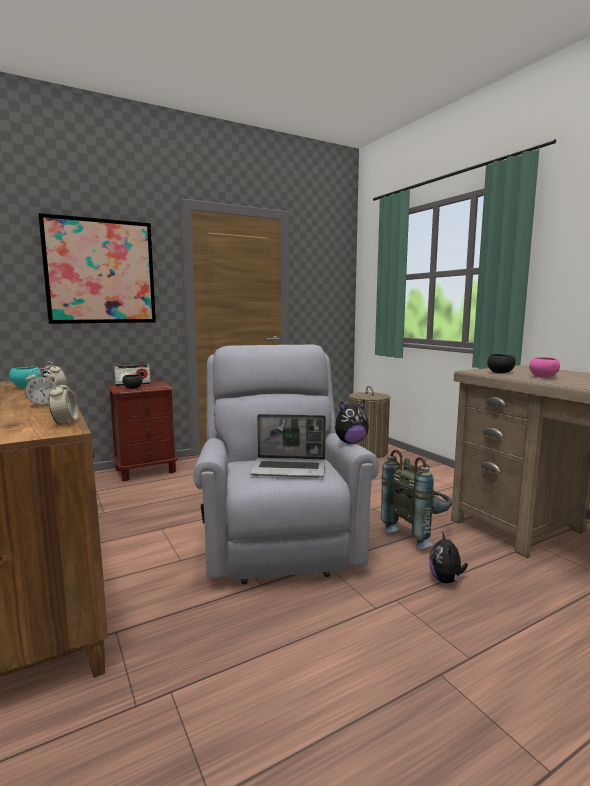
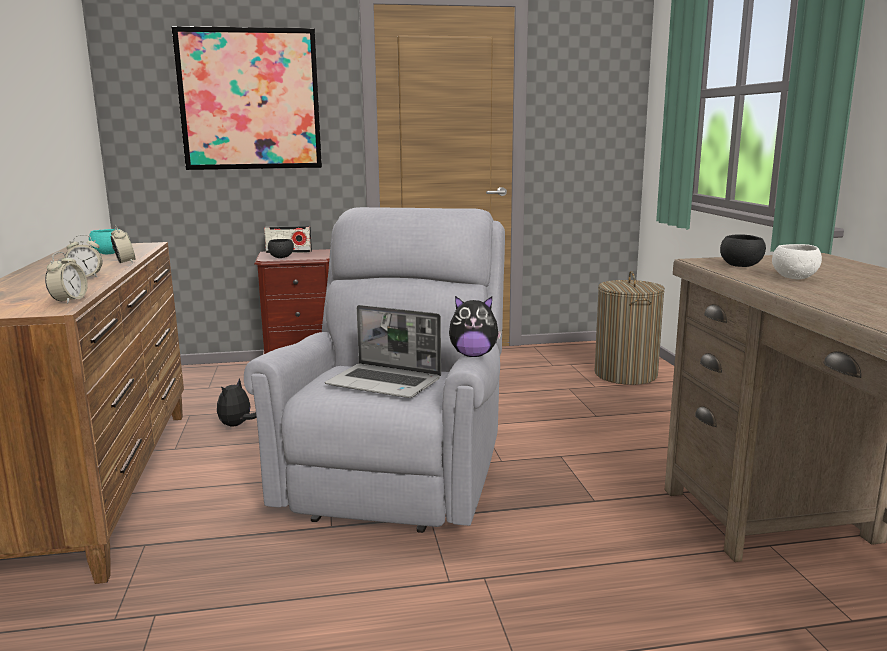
camera: 20 degrees right, 5 degrees up
(417, 533) = (594, 500): grey backpack -> none
(446, 580) = (577, 568): plush toy -> plush toy (237, 425)
(543, 377) = (794, 278): pink bowl -> white bowl

